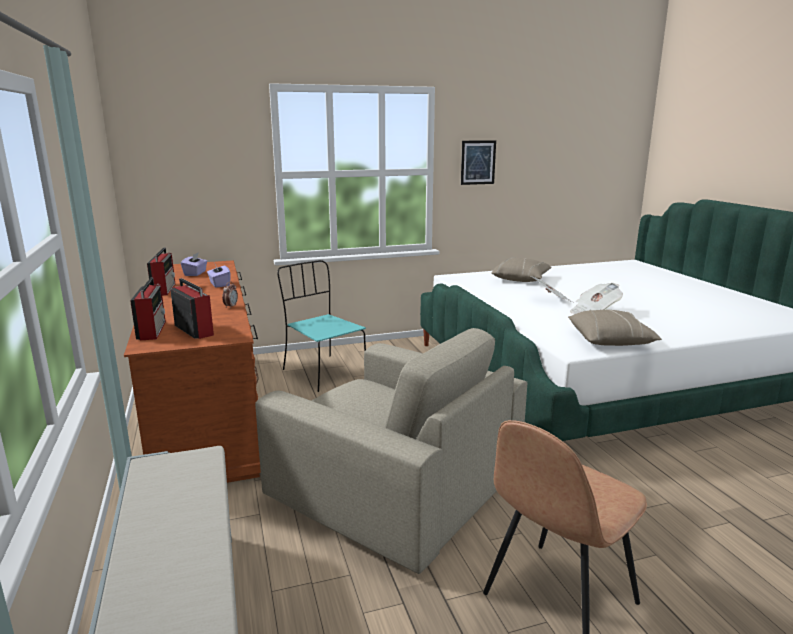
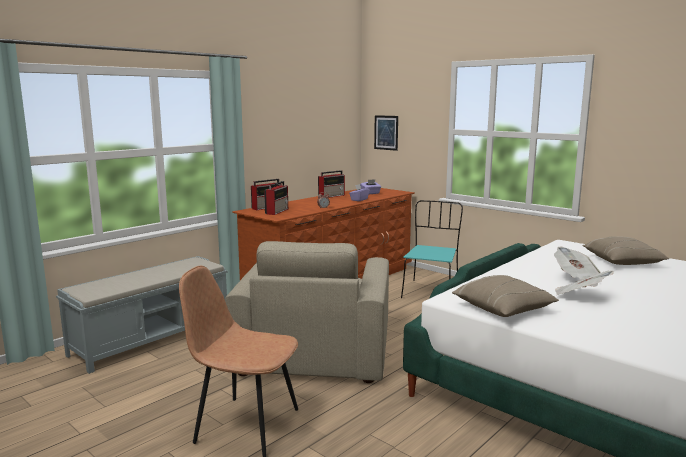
camera: 60 degrees right, 5 degrees down
(478, 162) = (640, 131): picture -> picture (386, 132)

